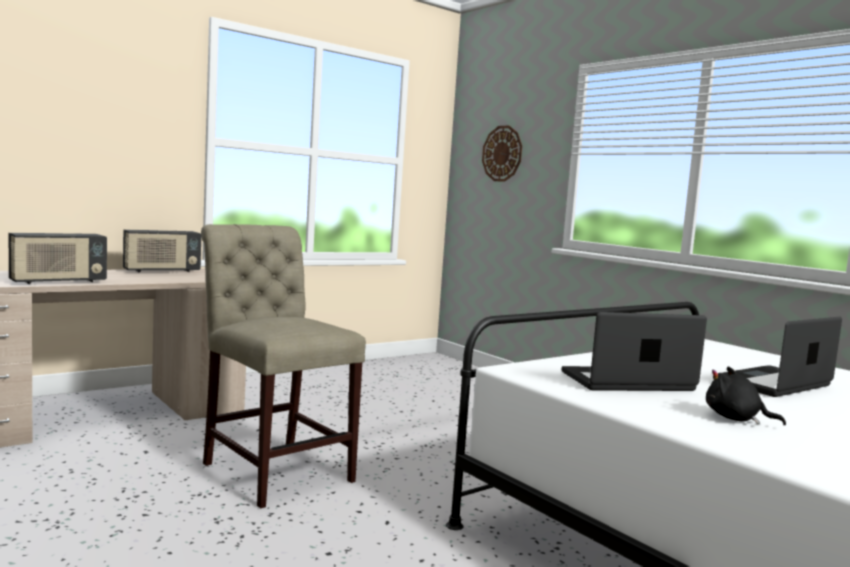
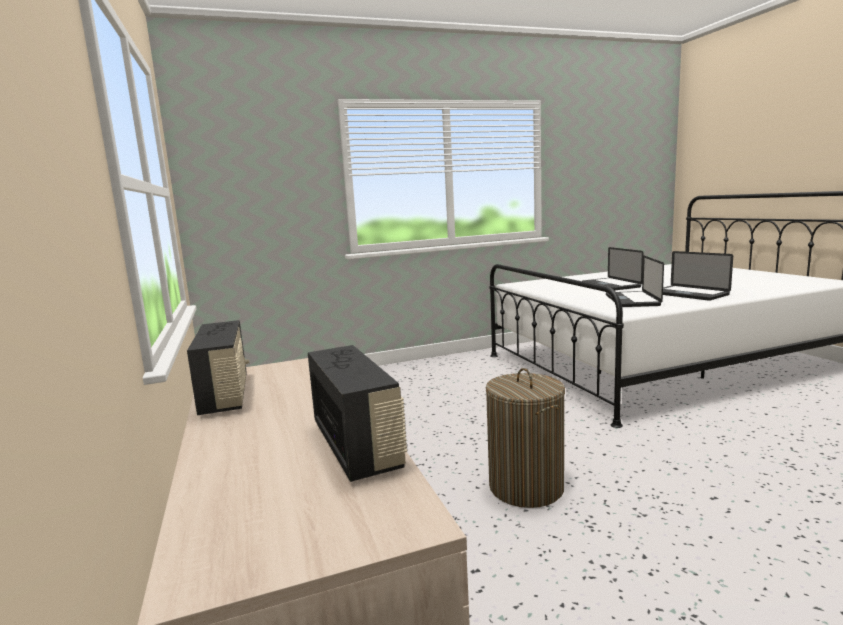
camera: 70 degrees left, 5 degrees up
(274, 469) = (525, 487): beige chair -> laundry basket
(502, 153) = (258, 178): wall clock -> none
(736, 419) = (689, 294): black plush toy -> laptop

